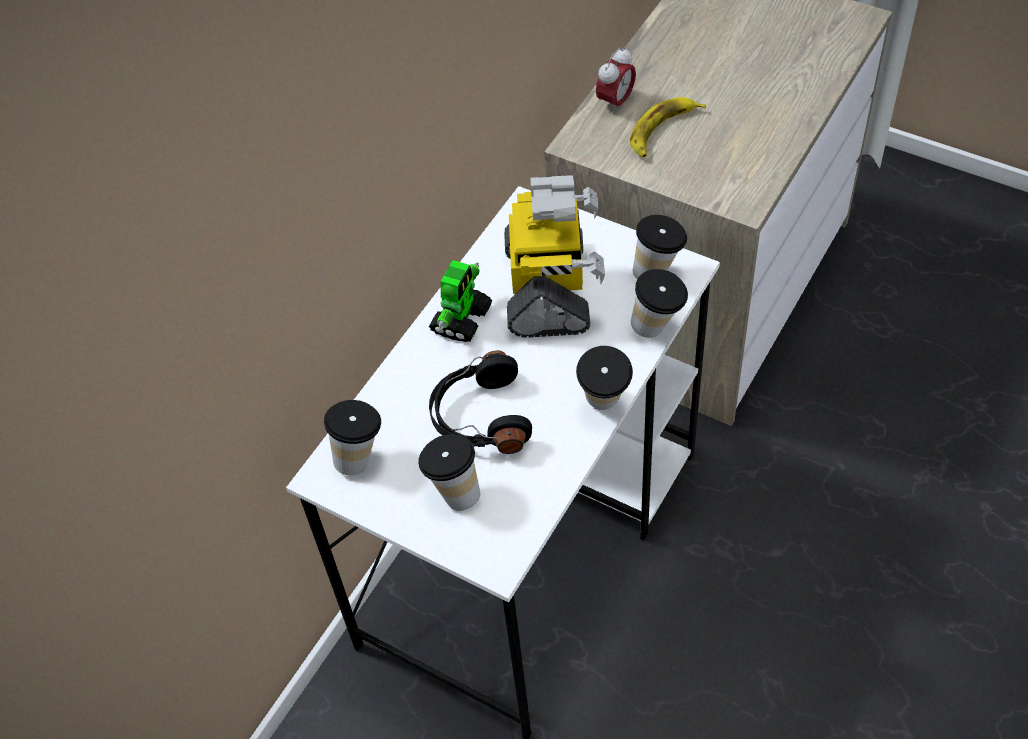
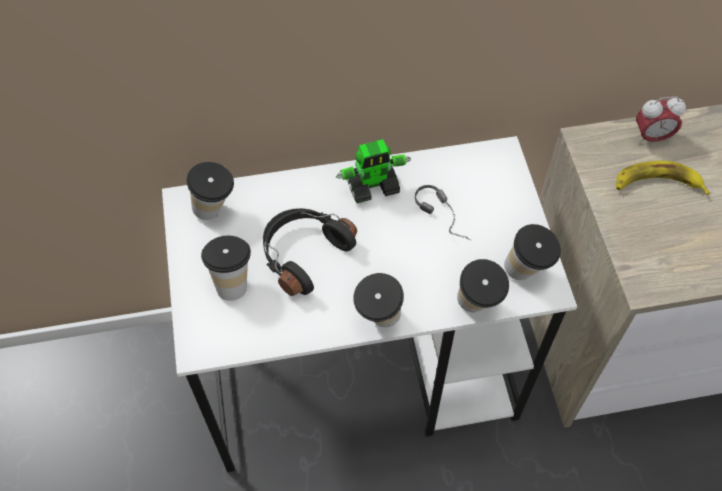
camera: 45 degrees right, 5 degrees up
(550, 289) = (447, 217): toy robot -> headphones

